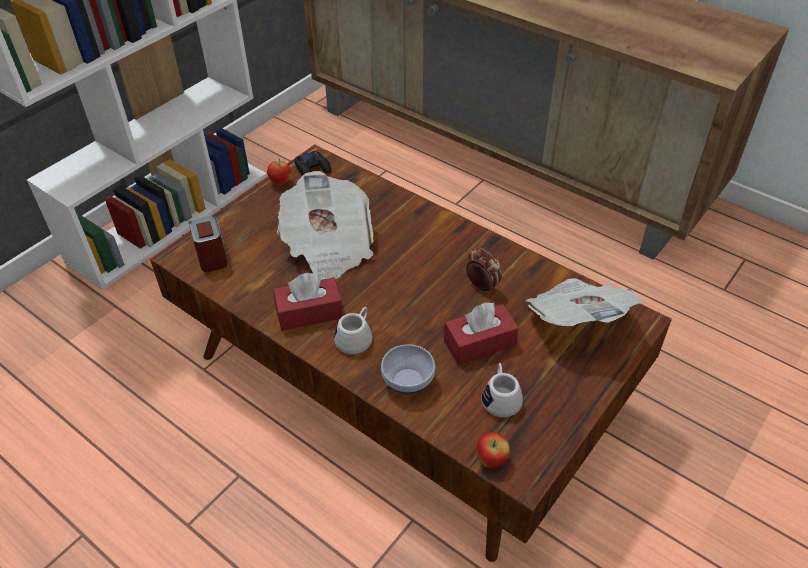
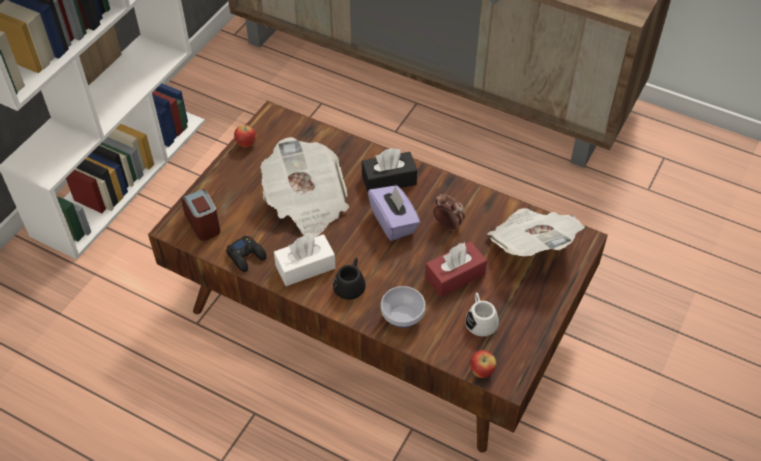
camera: 10 degrees left, 5 degrees up
(309, 312) = (305, 267): red tissue box -> white tissue box
(313, 169) = (272, 127): black game controller -> black game controller (246, 256)
(356, 337) = (350, 284): white mug -> black mug
(420, 277) = (393, 222): none -> purple tissue box
(425, 233) = (389, 180): none -> black tissue box

